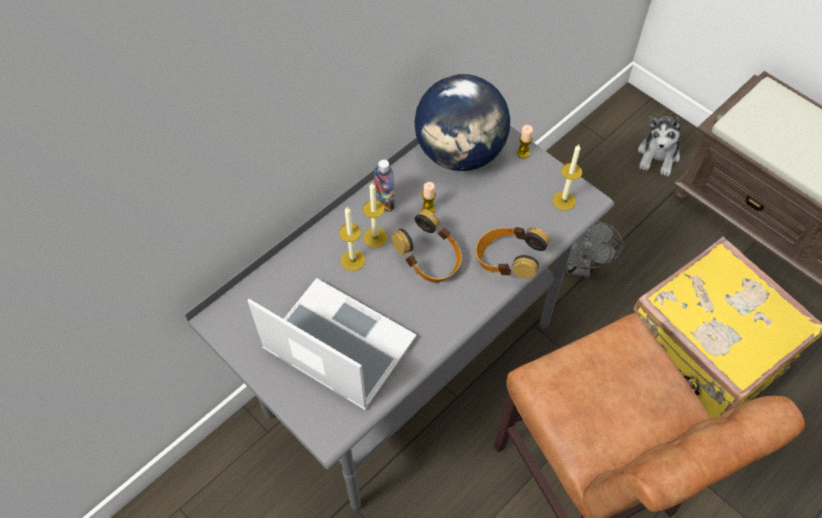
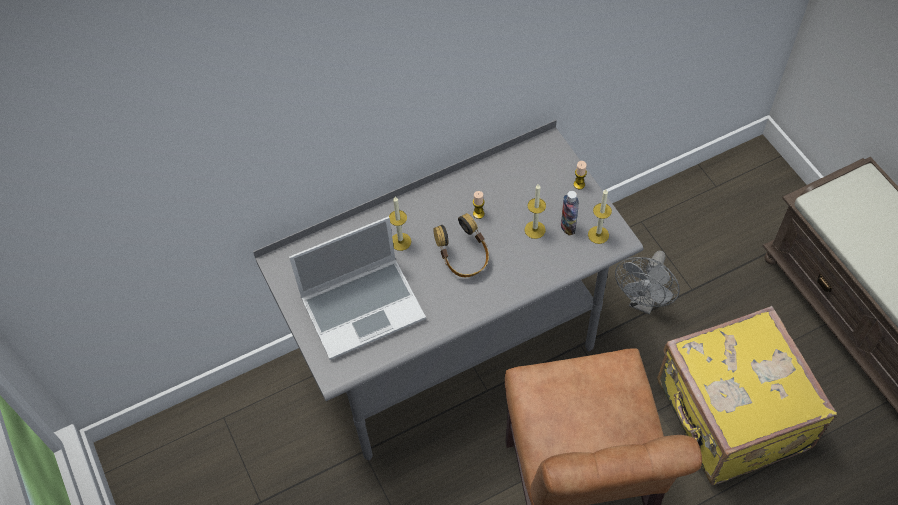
camera: 20 degrees right, 0 degrees up
(336, 345) = (363, 307): laptop -> laptop turned 105 degrees clockwise
(375, 237) = (425, 227): candle -> candle (535, 229)
(385, 203) = (444, 200): bottle -> bottle (568, 227)
(460, 153) = (524, 172): globe -> none
(507, 262) = (528, 275): headphones -> none
(658, 156) = (764, 215): plush toy -> none

